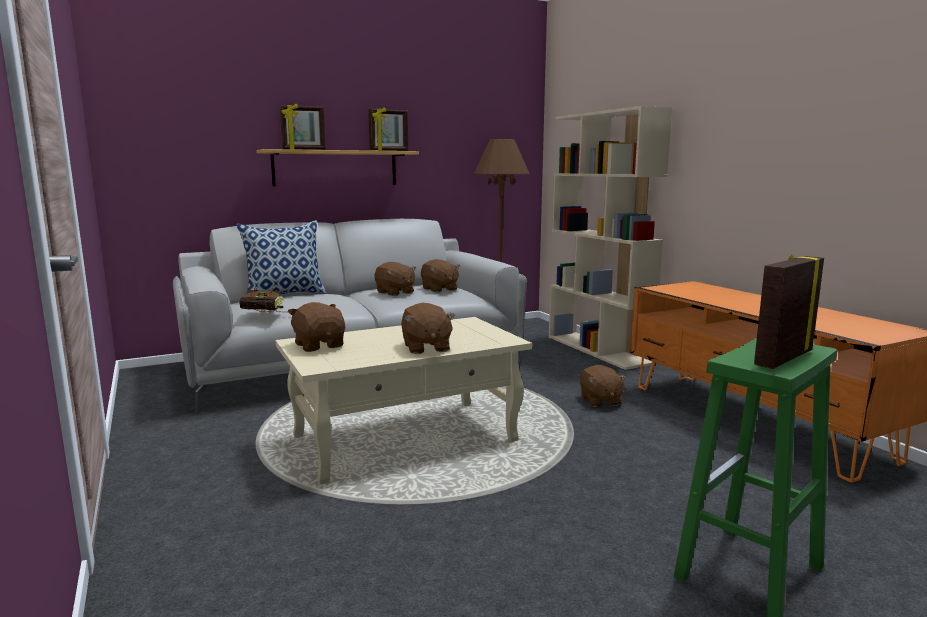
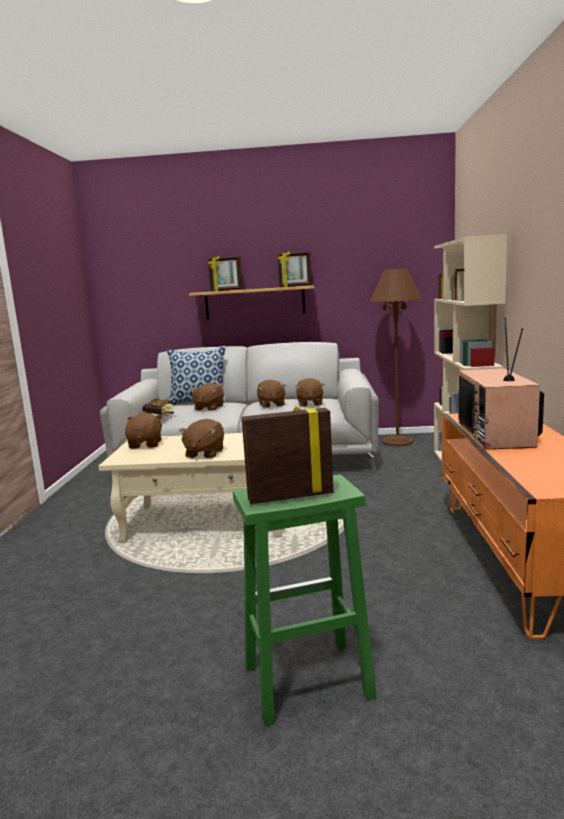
camera: 30 degrees right, 0 degrees up
(600, 401) = (395, 516): brown plush toy -> brown plush toy (208, 408)
(726, 301) = (497, 434): none -> television

